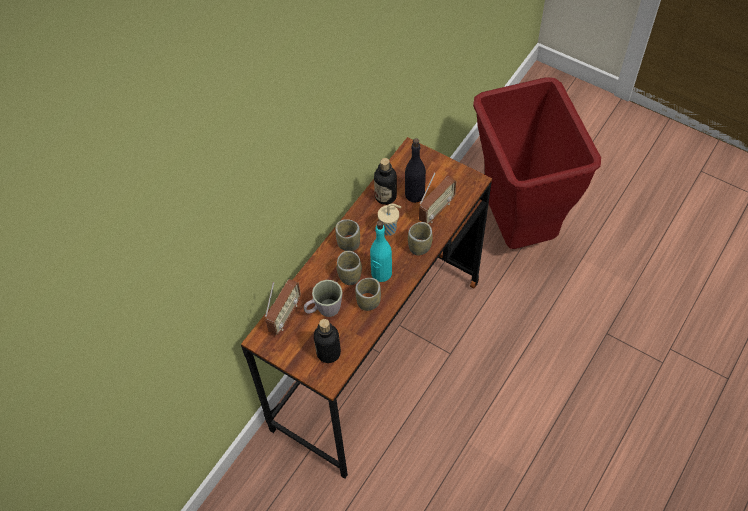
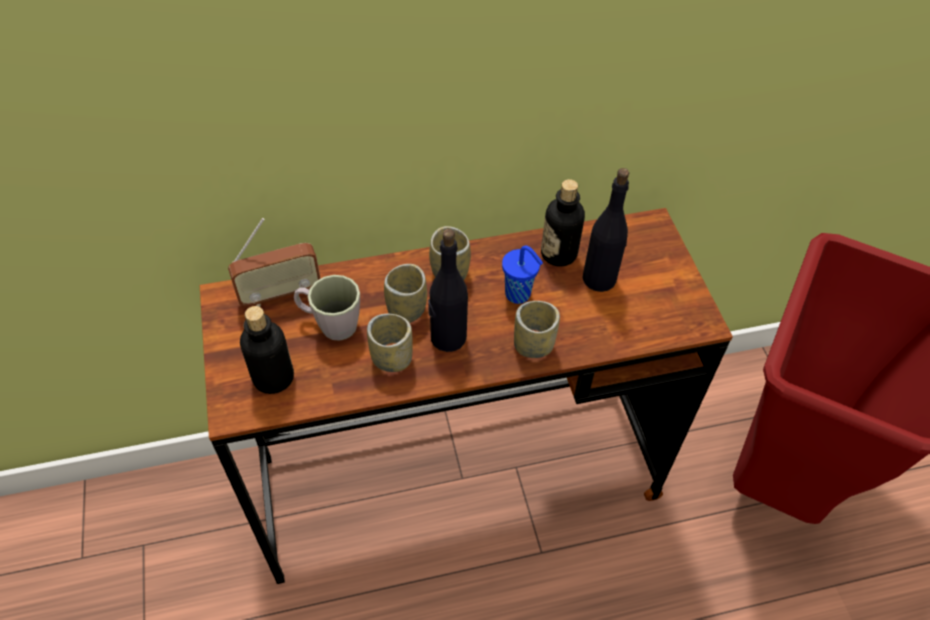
camera: 40 degrees right, 5 degrees down
(381, 273) = (447, 337): turquoise bottle -> black bottle
(389, 229) = (519, 295): beige cup -> blue cup
(436, 211) = (606, 319): radio -> none

